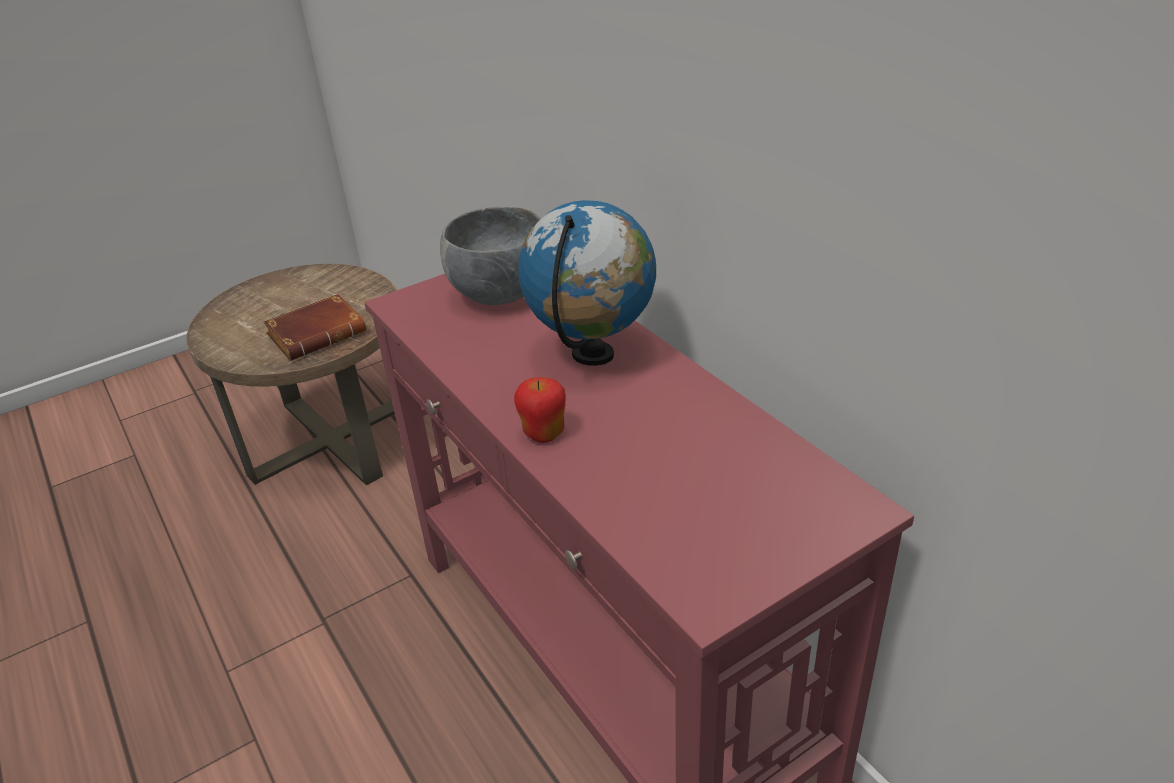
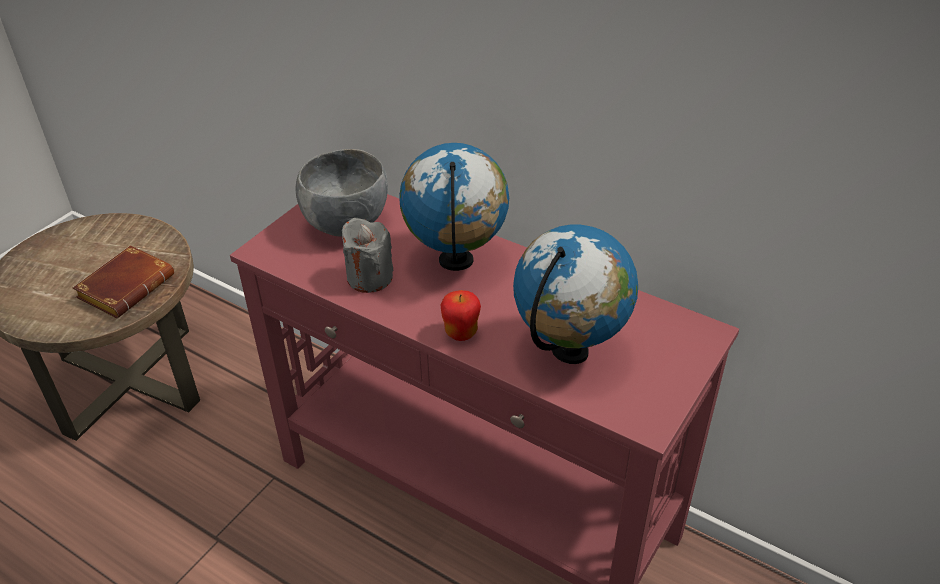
camera: 25 degrees left, 5 degrees up
(486, 352) = (369, 277): none -> grey candle
(660, 487) = (570, 351): none -> globe

